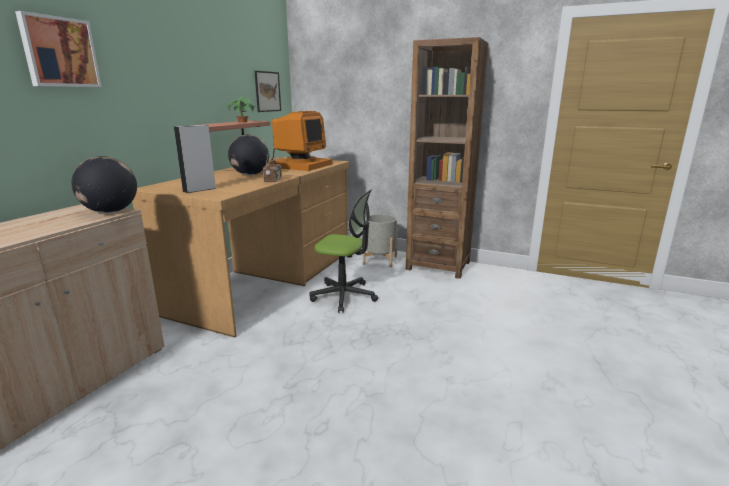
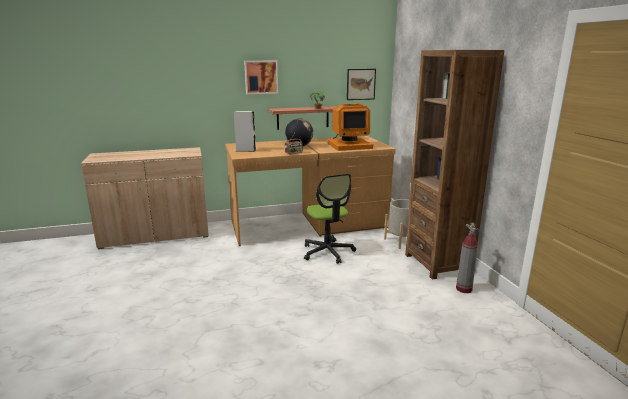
camera: 50 degrees right, 0 degrees up
(59, 52) = (196, 69): picture -> picture (261, 77)
(110, 211) = (191, 154): globe -> none
(488, 275) = (463, 289): none -> fire extinguisher

